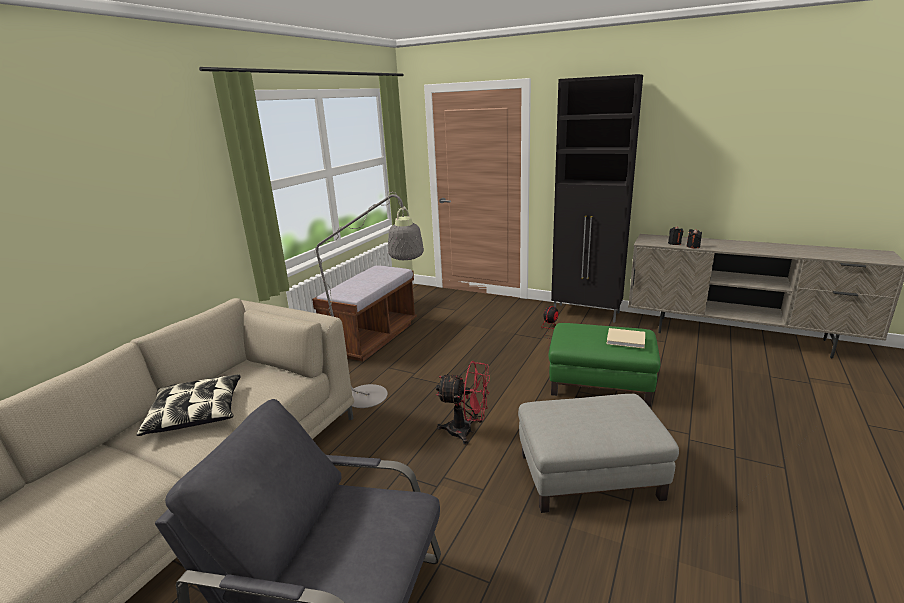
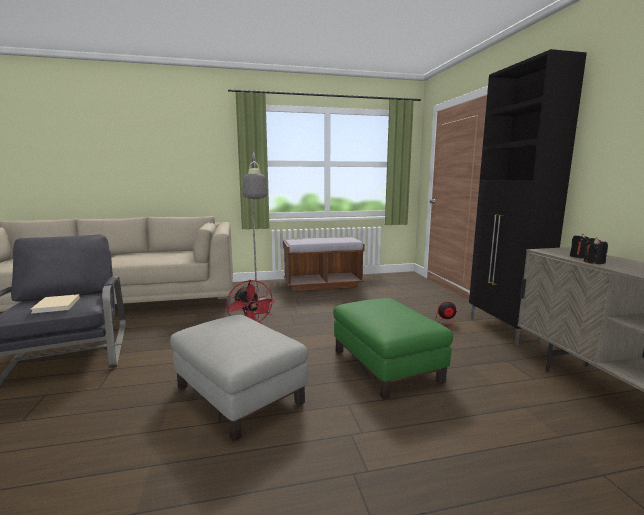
camera: 50 degrees right, 10 degrees down
(196, 413) = (141, 255): pillow -> none
(627, 340) = (393, 319): beige book -> beige book (56, 305)

